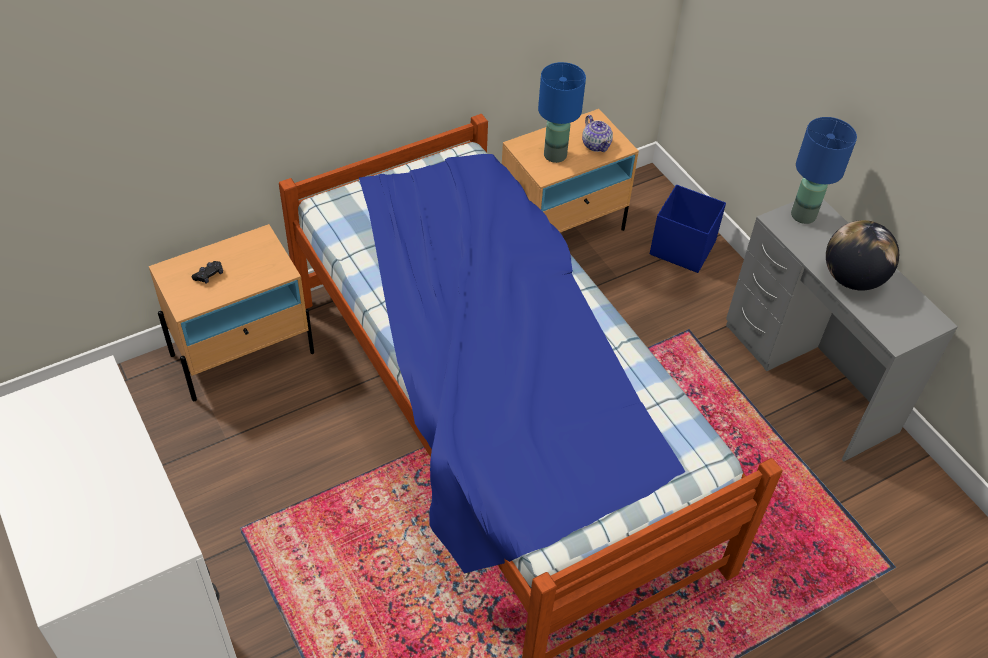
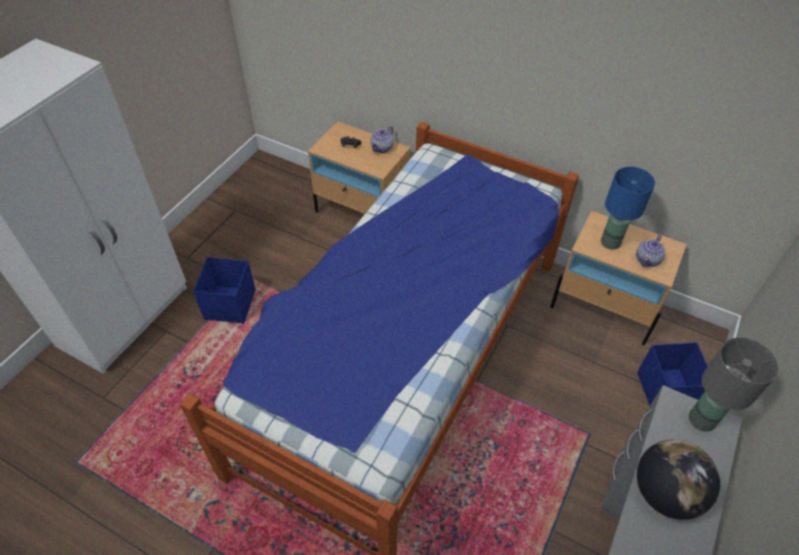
camera: 60 degrees right, 0 degrees up
(246, 249) = (382, 148): none -> teapot
(272, 568) = (231, 304): none -> blue storage box
(802, 215) = (701, 419): blue table lamp -> grey table lamp

